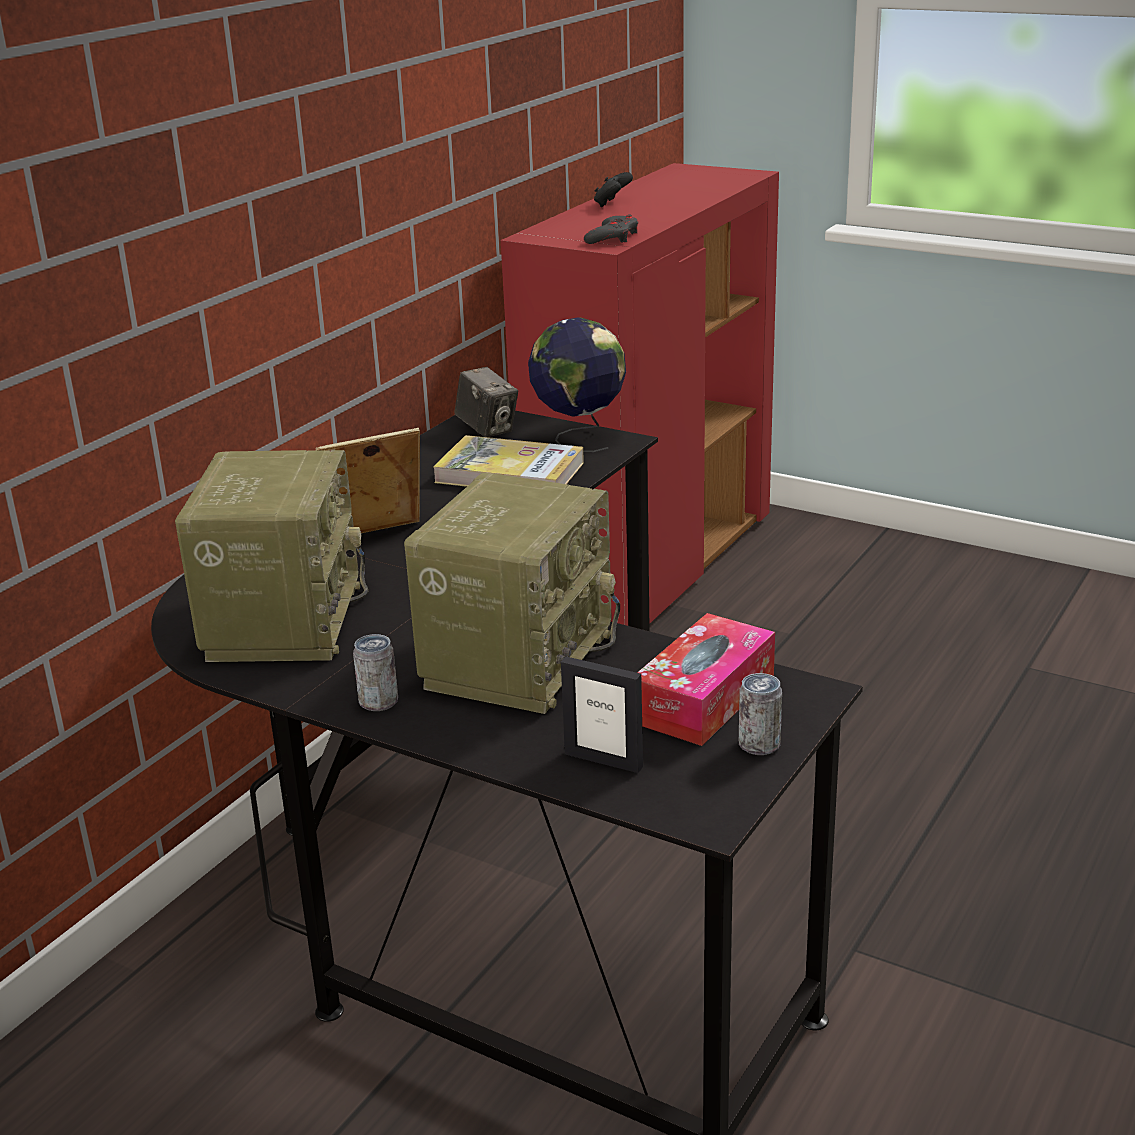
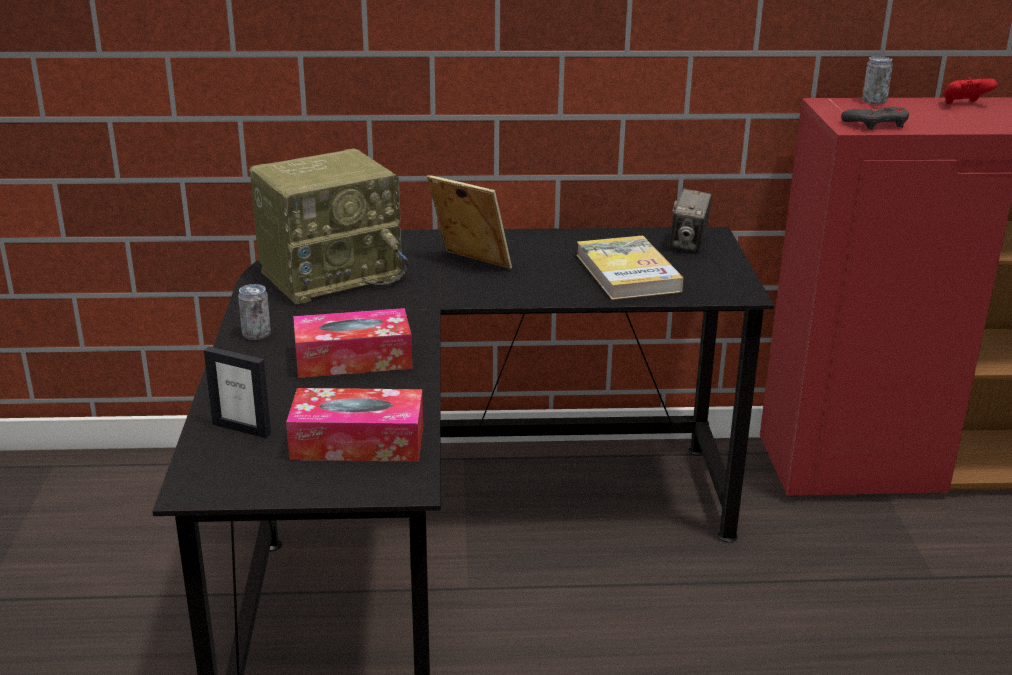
camera: 55 degrees right, 0 degrees up
(517, 658) = (353, 359): radio -> tissue box
(579, 437) = (725, 277): globe -> none
(603, 760) = (242, 429): picture frame -> picture frame turned 60 degrees counterclockwise
(612, 204) = (964, 105): black game controller -> red game controller
(759, 745) = (308, 482): can -> can (874, 101)

